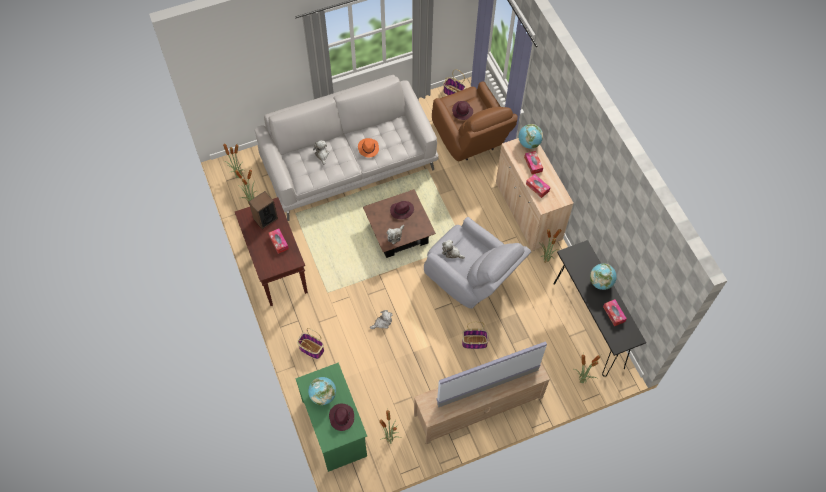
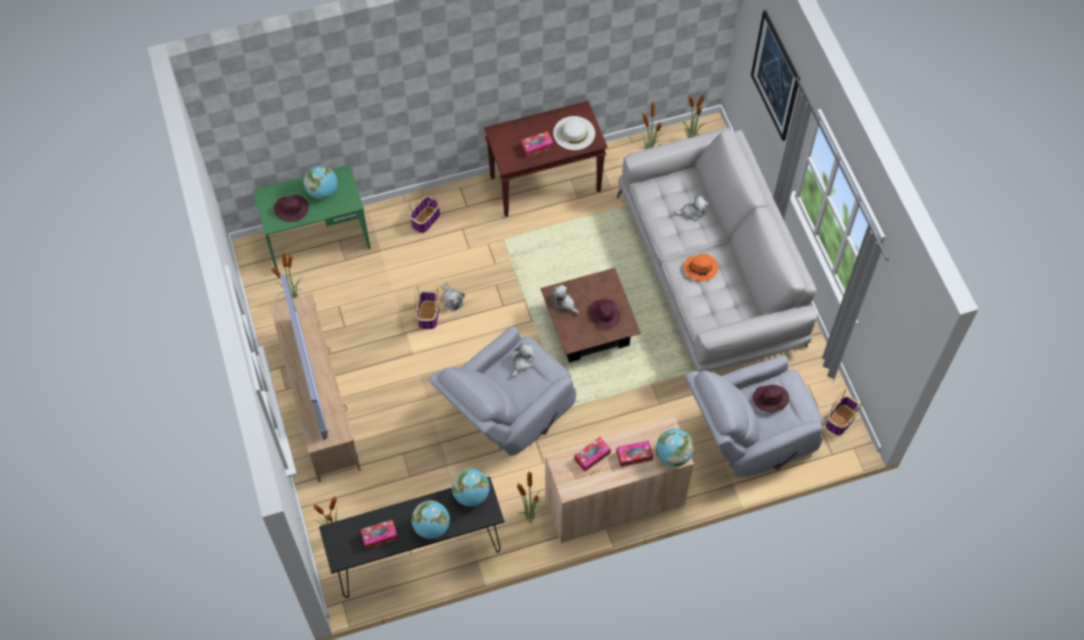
camera: 95 degrees right, 0 degrees up
(259, 58) = (775, 76): none -> picture
(265, 219) = (574, 133): speaker -> white hat
(471, 140) = (749, 436): brown armchair -> grey armchair
(474, 342) = (410, 407): basket -> basket (428, 315)
(573, 260) = (471, 495): none -> globe

